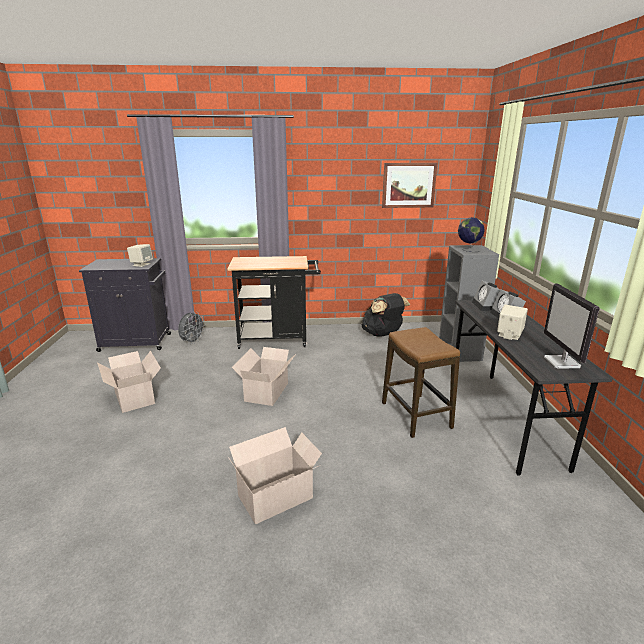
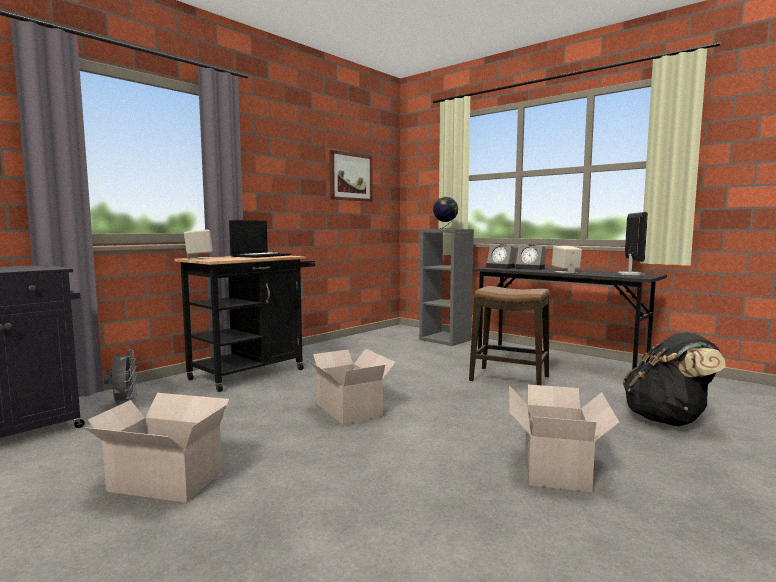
camera: 45 degrees left, 15 degrees down
(141, 264) = (38, 267): beige speaker -> beige speaker (198, 258)
(286, 260) = (261, 256): none -> laptop
(383, 334) = (357, 344): black backpack -> black backpack (668, 420)
(562, 363) = (630, 274): monitor -> monitor turned 120 degrees counterclockwise

